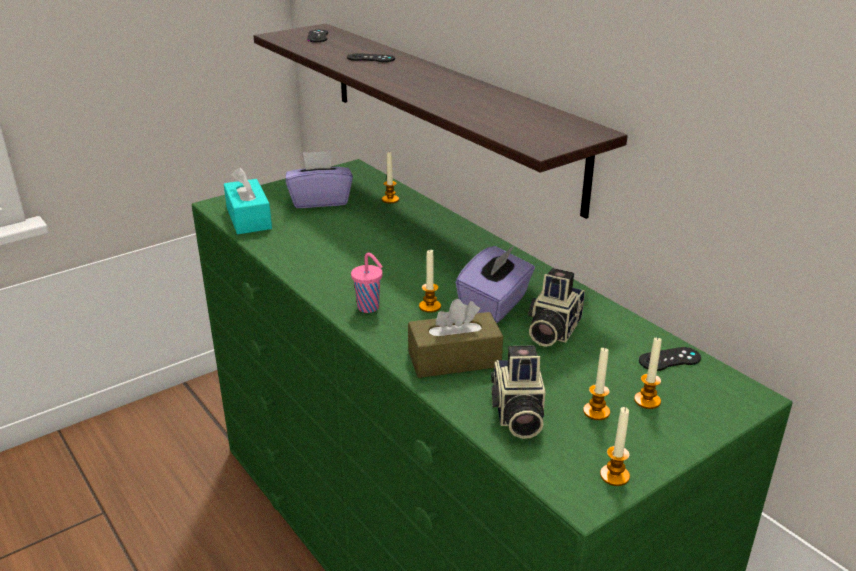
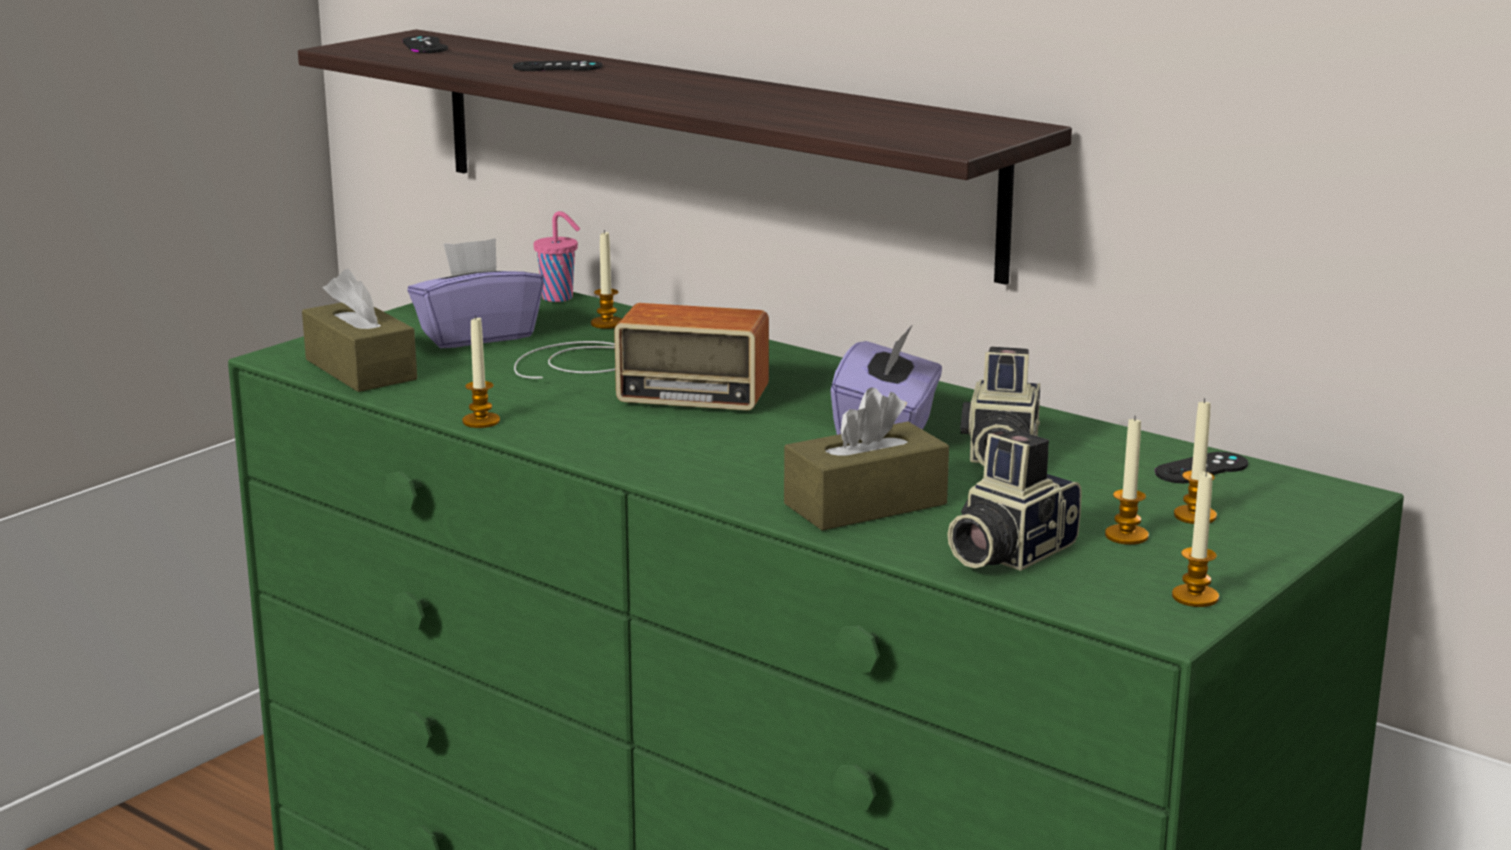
camera: 15 degrees left, 10 degrees down
(249, 218) = (360, 369): turquoise tissue box -> brown tissue box
(369, 308) = (677, 460): pink cup -> pink cup (559, 298)
(382, 240) = (634, 376): none -> radio
(430, 306) = (779, 448): candle -> candle (481, 421)
(516, 414) = (1007, 552): camera -> camera turned 60 degrees clockwise

